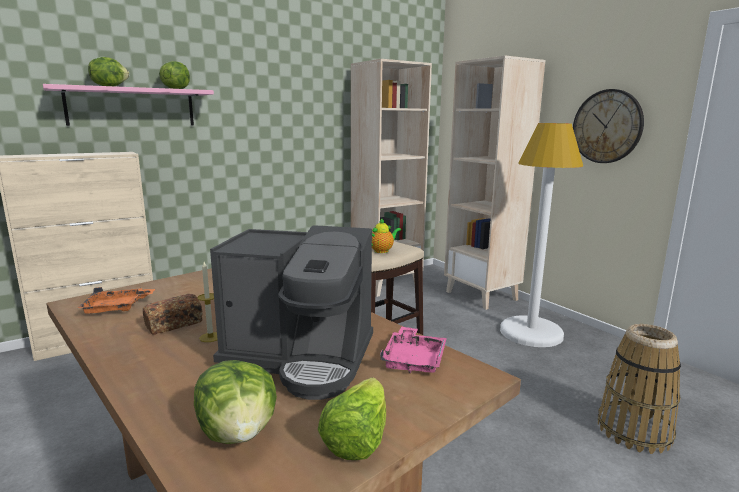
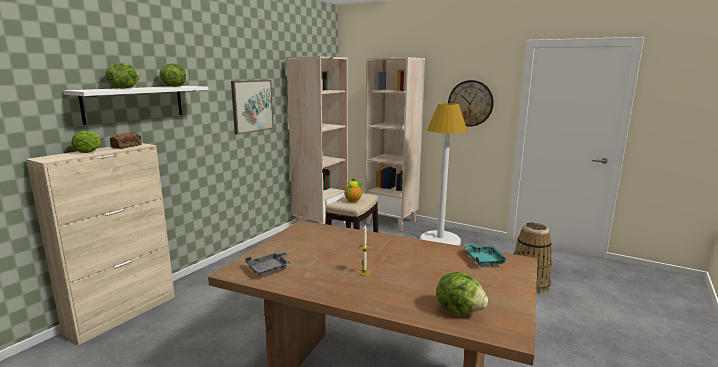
camera: 25 degrees left, 0 degrees up
(116, 308) = (270, 269): orange tray -> grey tray
(131, 107) = (135, 103): pink shelf -> white shelf
(174, 324) = (329, 270): bread -> bread (126, 146)
(296, 123) = (252, 106): none -> picture
(301, 358) = (431, 272): coffee machine -> none
(357, 439) = (510, 298): lettuce -> lettuce (89, 151)
(414, 360) = (484, 260): pink tray -> turquoise tray

